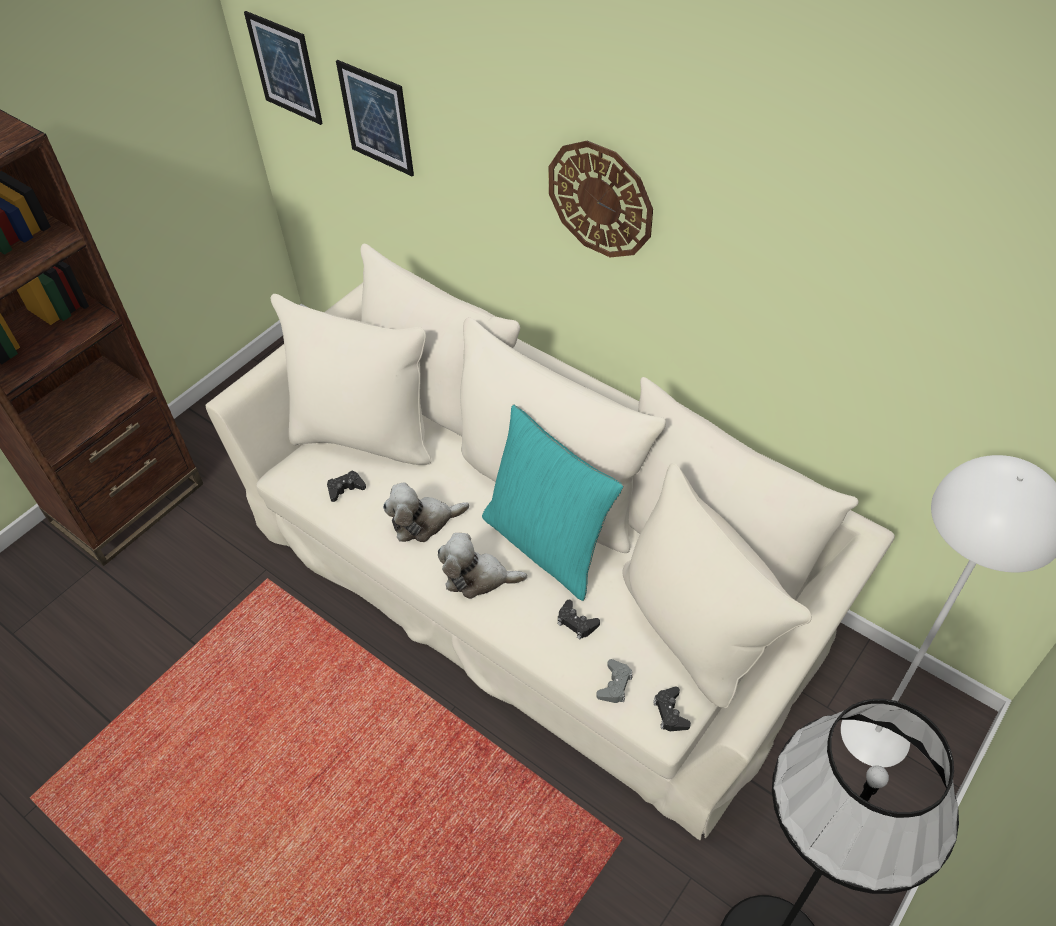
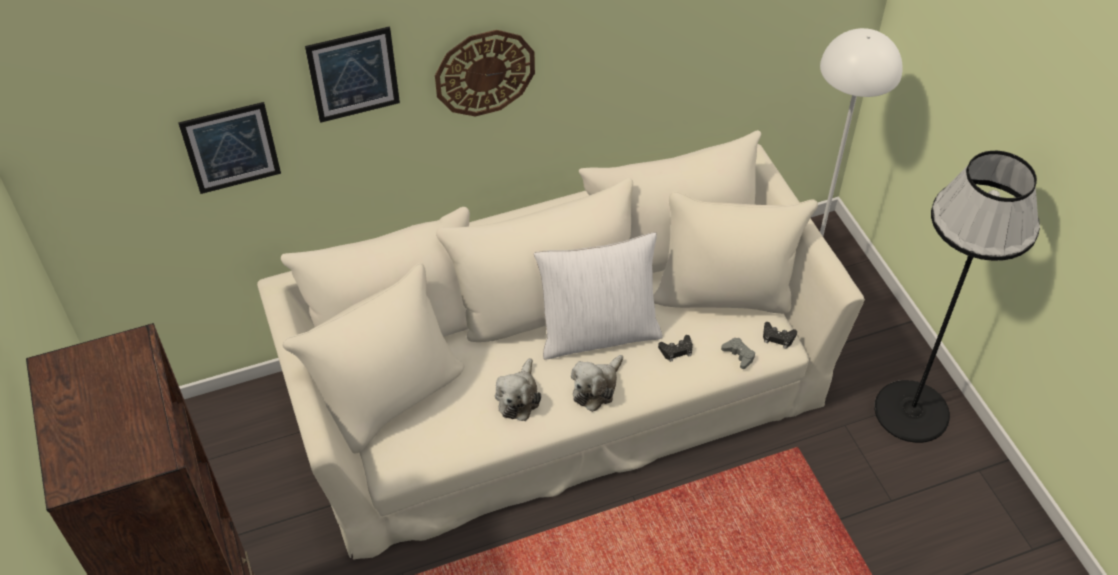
camera: 60 degrees left, 0 degrees up
(285, 68) = (99, 170): picture -> picture (353, 74)
(345, 489) = (443, 433): black game controller -> none
(548, 544) = (598, 333): turquoise pillow -> white pillow

